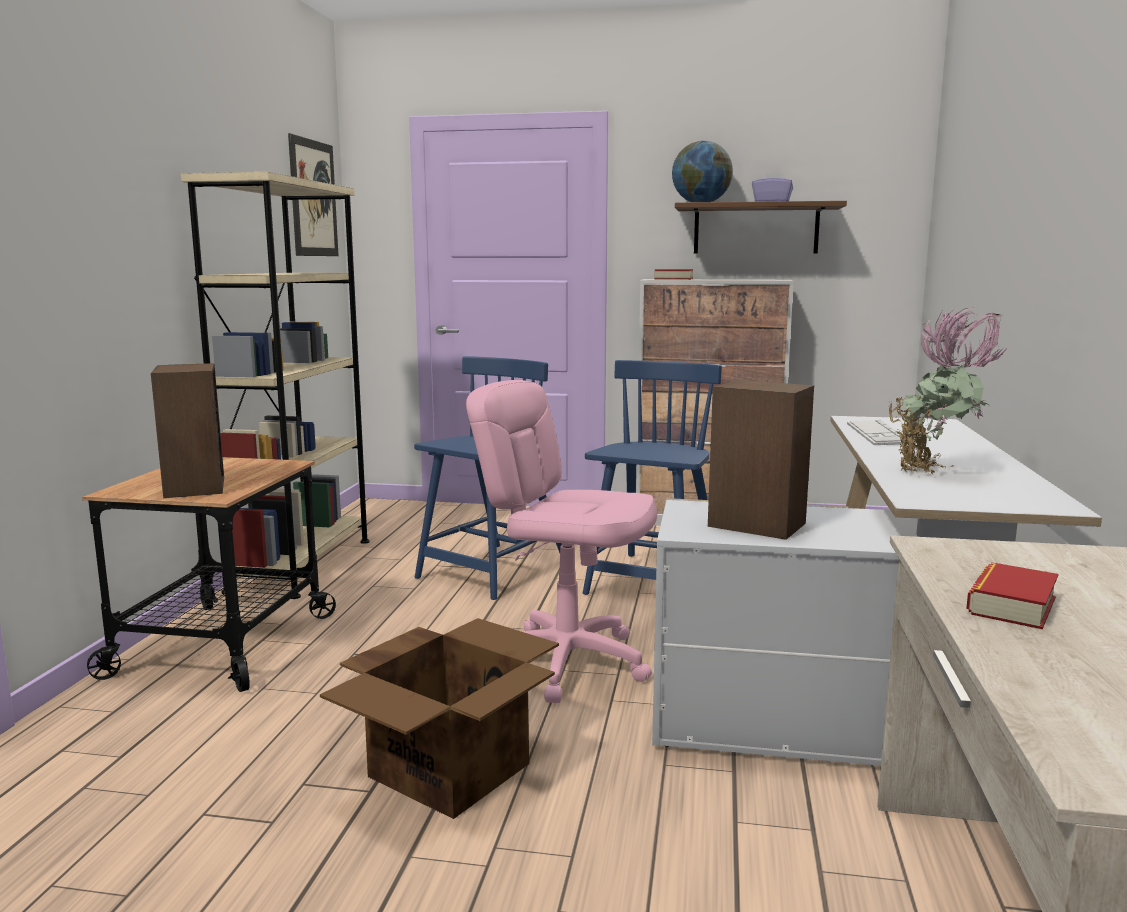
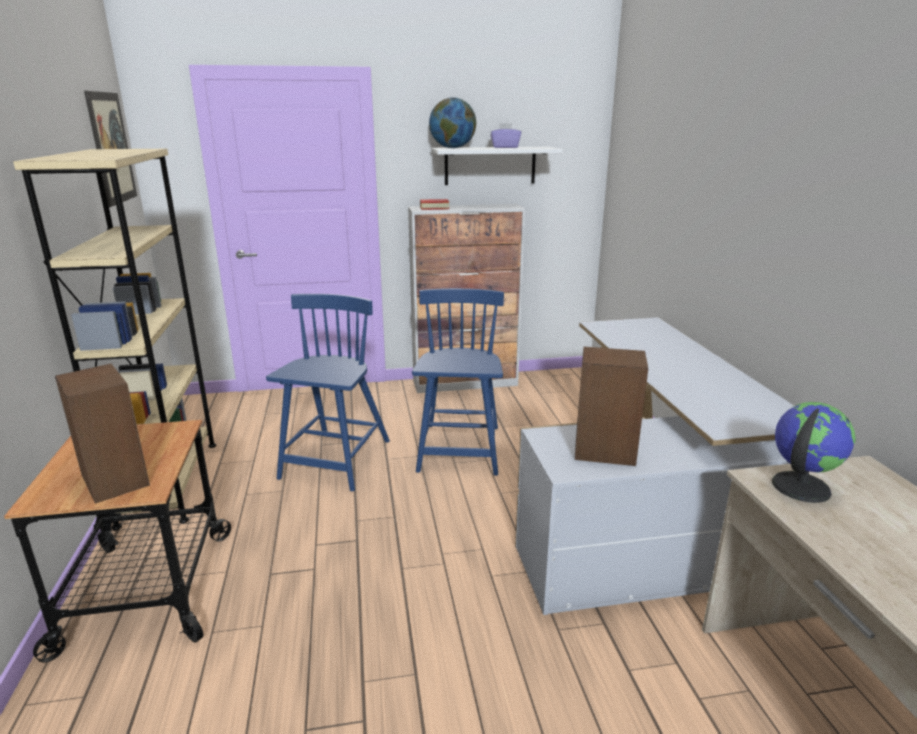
camera: 20 degrees left, 10 degrees up
(451, 769) = (414, 678): cardboard box -> none
(566, 662) = (440, 544): pink office chair -> none
(756, 229) = (490, 165): brown shelf -> white shelf
(877, 434) = (628, 343): keyboard -> none
(936, 472) = (701, 389): potted plant -> none
(984, 557) = (799, 486): none -> globe
(1011, 605) = (859, 544): book -> none

